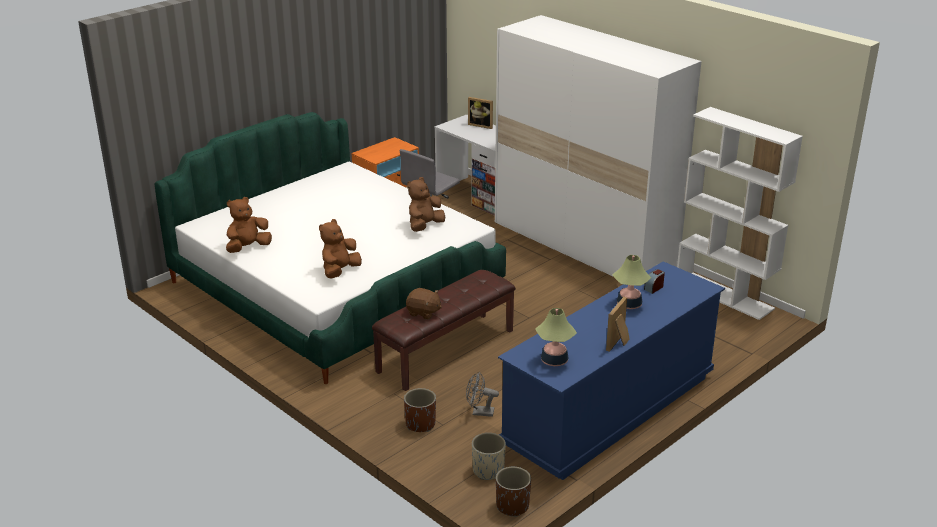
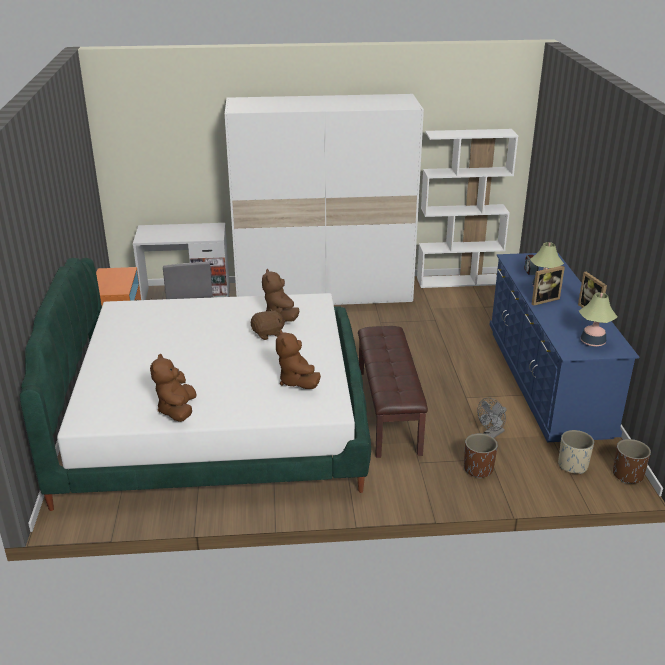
camera: 50 degrees left, 0 degrees up
(423, 313) = (396, 378): brown plush toy -> brown plush toy (268, 334)
(481, 125) = (169, 228): picture frame -> picture frame (543, 300)

